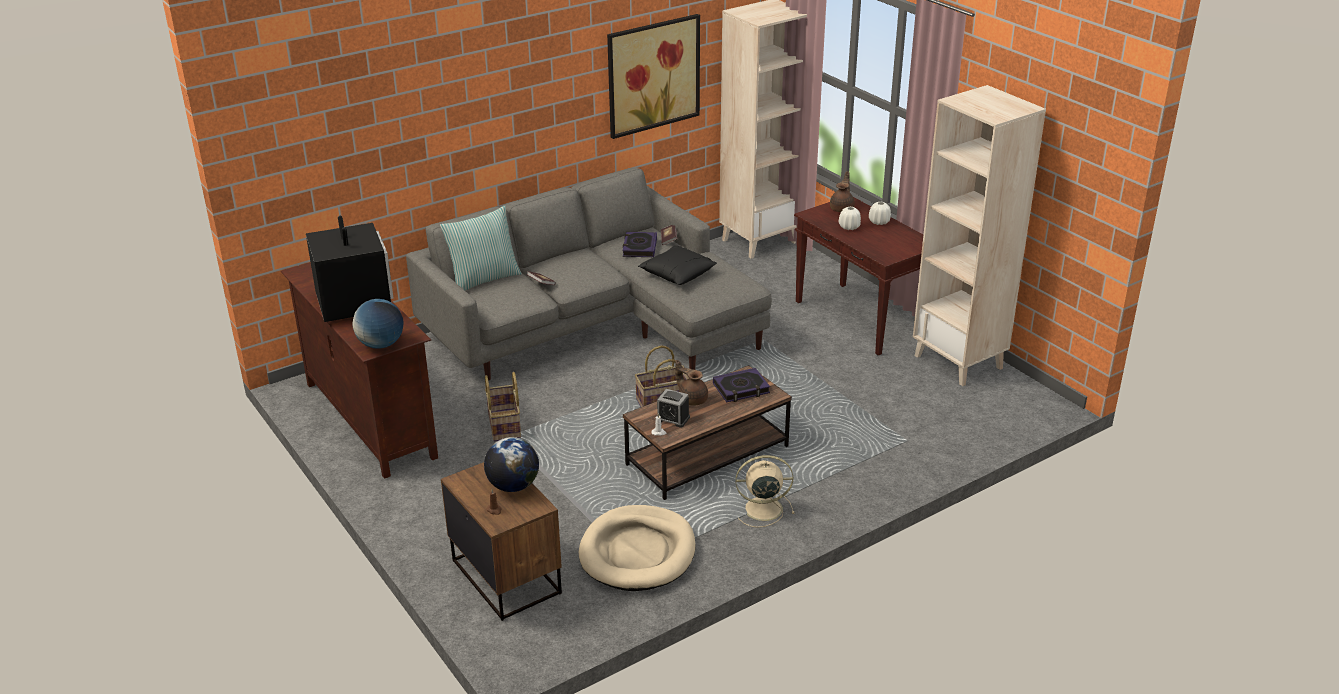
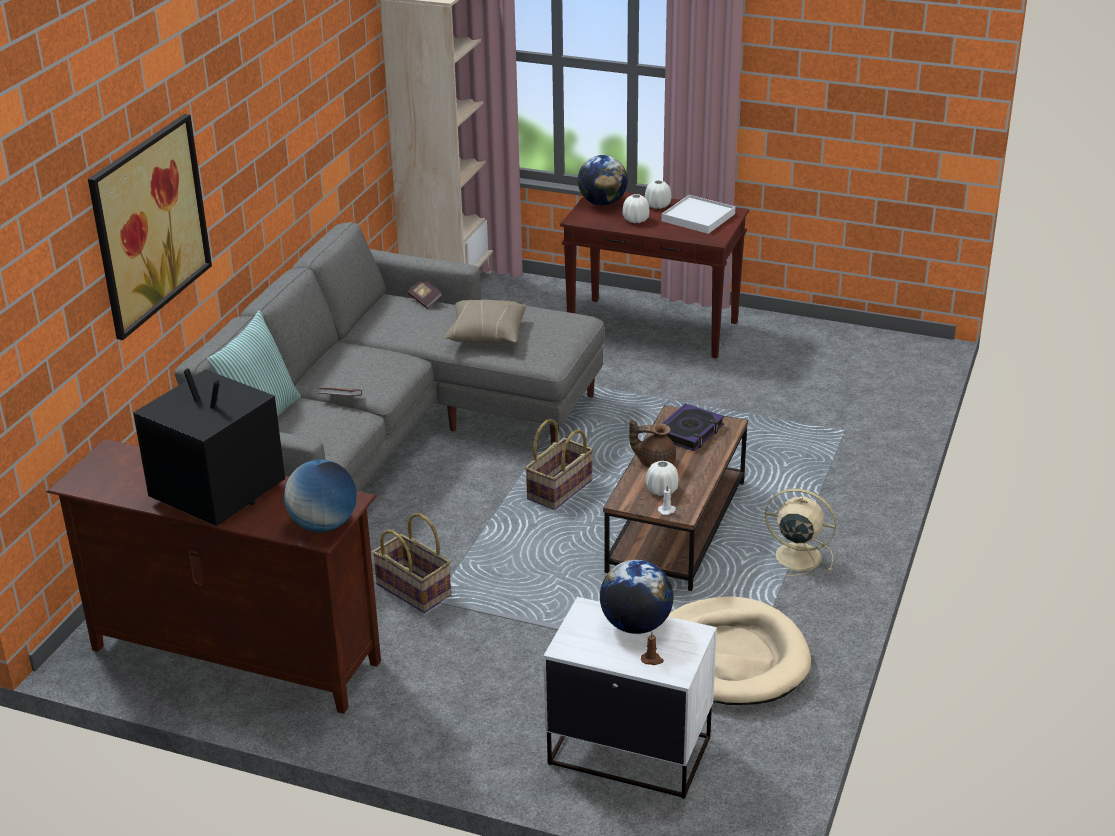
camera: 35 degrees left, 0 degrees up
(507, 576) = (629, 750): brown nightstand -> white nightstand
(639, 248) = (404, 320): book -> none
(653, 75) = (331, 97): picture -> picture (149, 224)
(672, 418) = (662, 490): alarm clock -> white vase
(677, 274) = (486, 334): black pillow -> beige pillow
(761, 508) = (795, 556): beige fan -> beige fan turned 60 degrees clockwise
(842, 208) = (602, 203): brown teapot -> globe
(896, 239) = (698, 217): none -> white tray
(959, 362) = (797, 336): beige bookcase -> none

